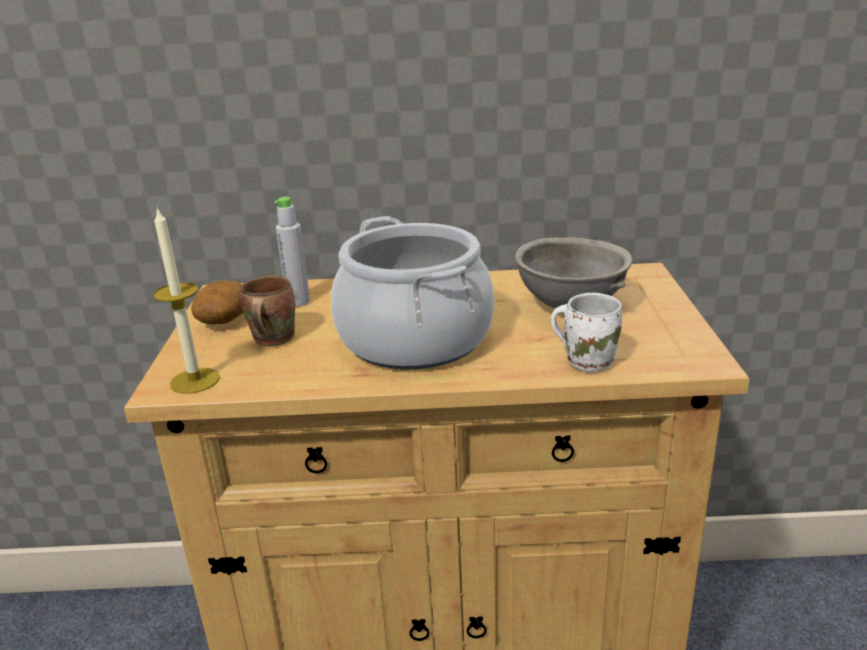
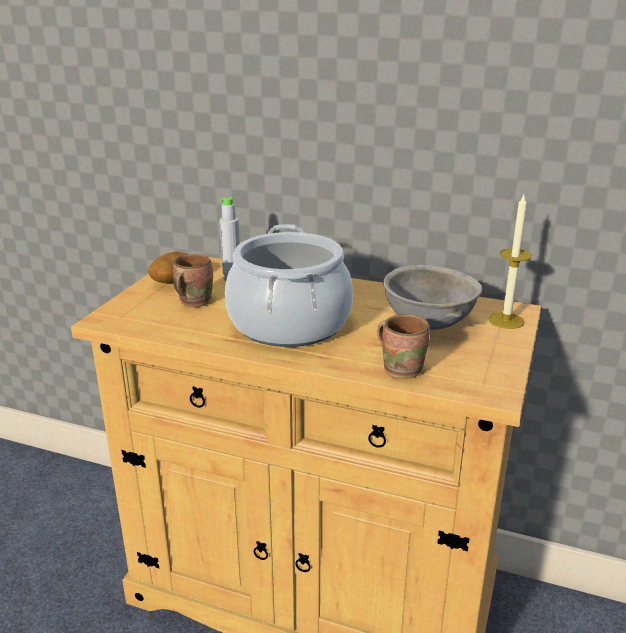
camera: 20 degrees right, 0 degrees up
(195, 380) = (124, 319): candle -> candle (506, 320)
(587, 360) = (402, 369): white mug -> brown mug

